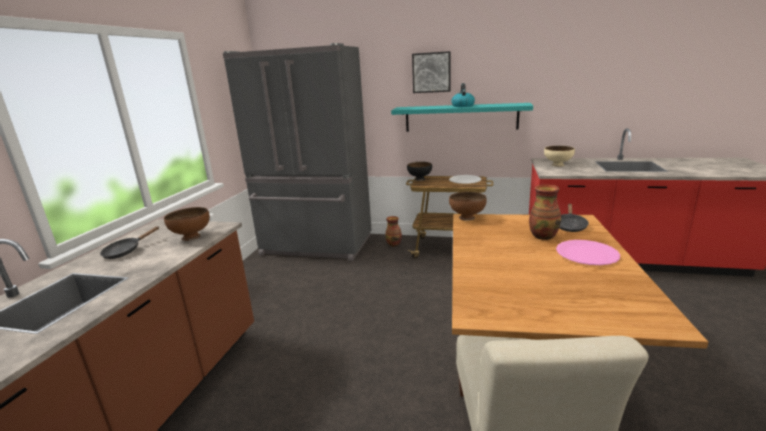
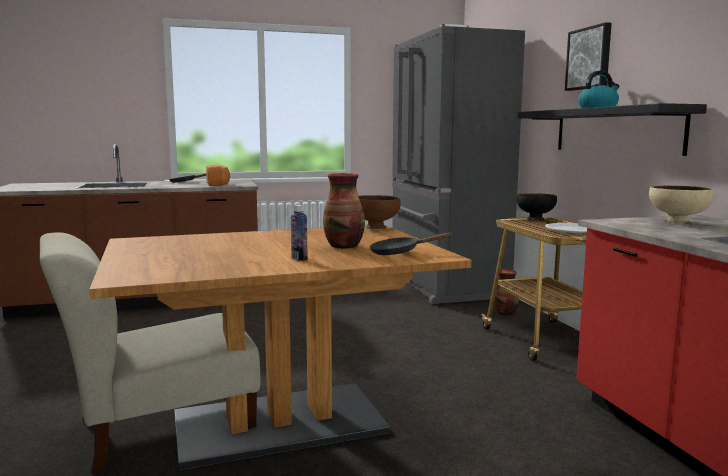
camera: 60 degrees right, 10 degrees down
(192, 237) = (218, 184): brown bowl -> bread
(460, 117) = (615, 130): turquoise shelf -> black shelf
(587, 254) = (299, 259): pink plate -> bottle

